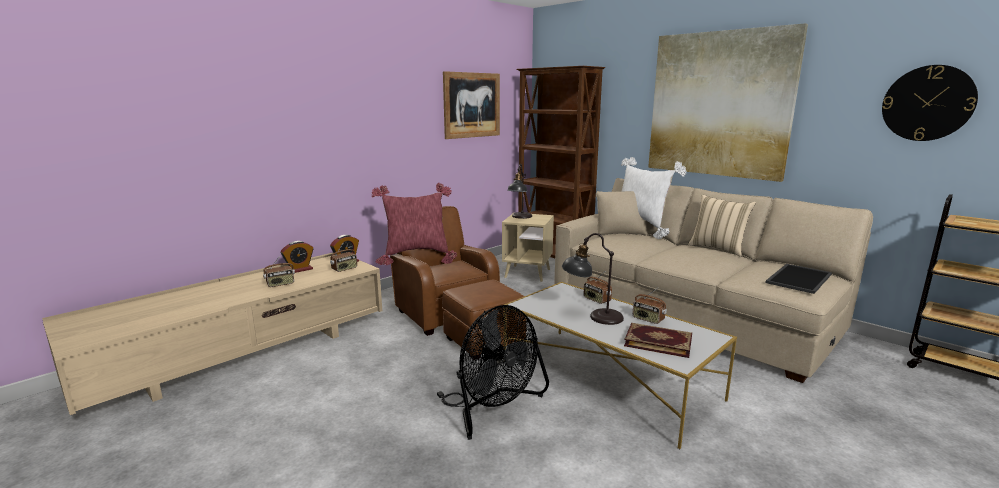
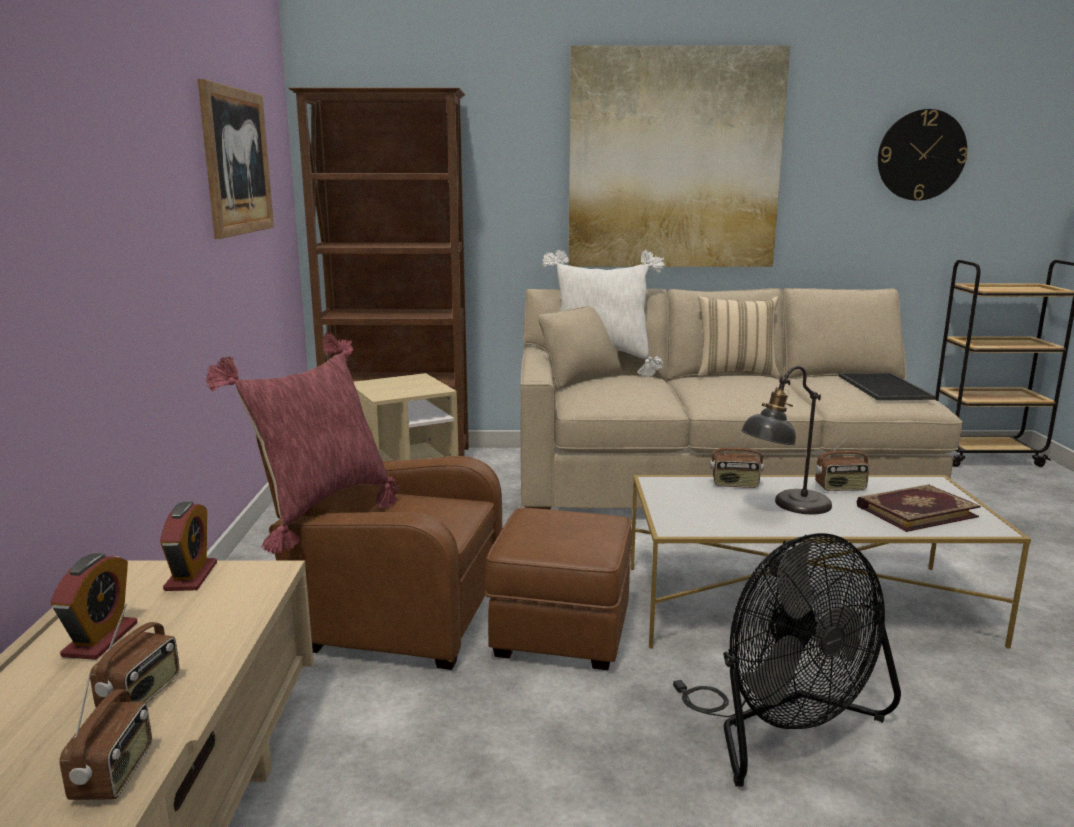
camera: 45 degrees left, 0 degrees up
(344, 269) = (227, 591): radio -> radio (114, 774)
(490, 408) = (777, 729): black fan -> black fan turned 60 degrees clockwise
(520, 218) = (387, 389): grey table lamp -> none

